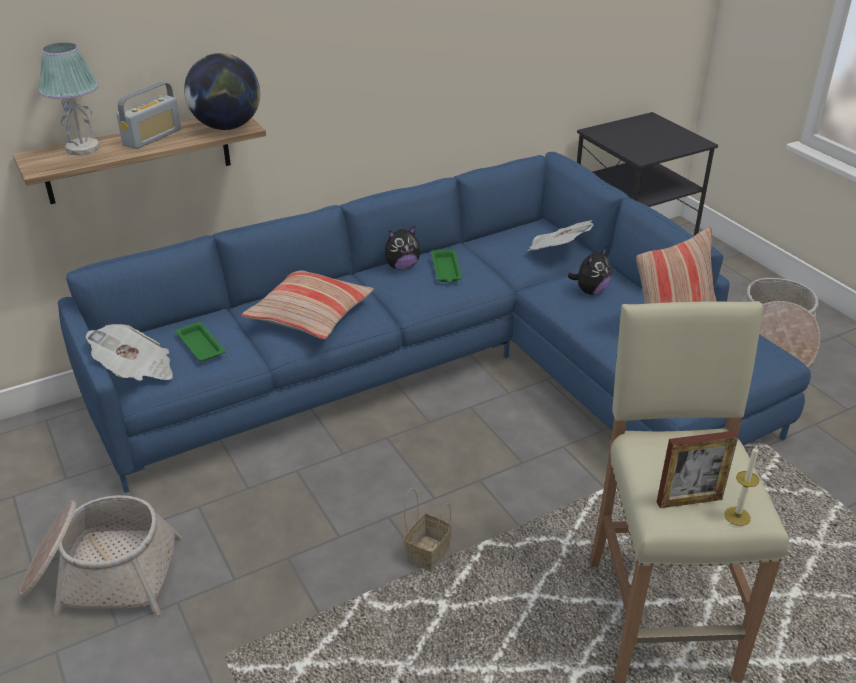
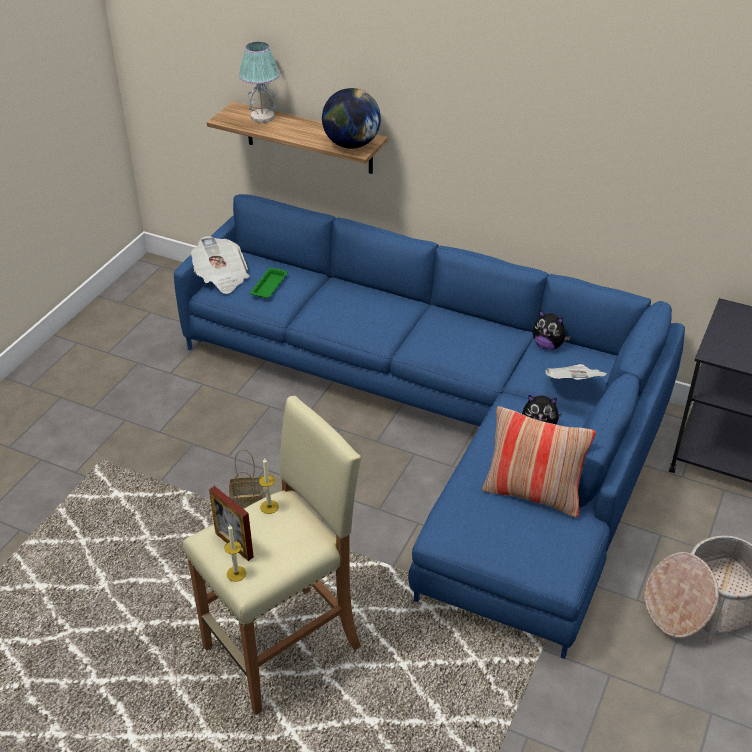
camera: 55 degrees right, 5 degrees up
(102, 575) = (121, 380): basket -> none
(152, 137) = (304, 129): radio -> none
(310, 314) = (349, 310): pillow -> none
(401, 267) = (457, 320): plush toy -> plush toy (548, 345)
(446, 270) = (474, 341): green tray -> none
(644, 452) = (269, 507): none -> candle

